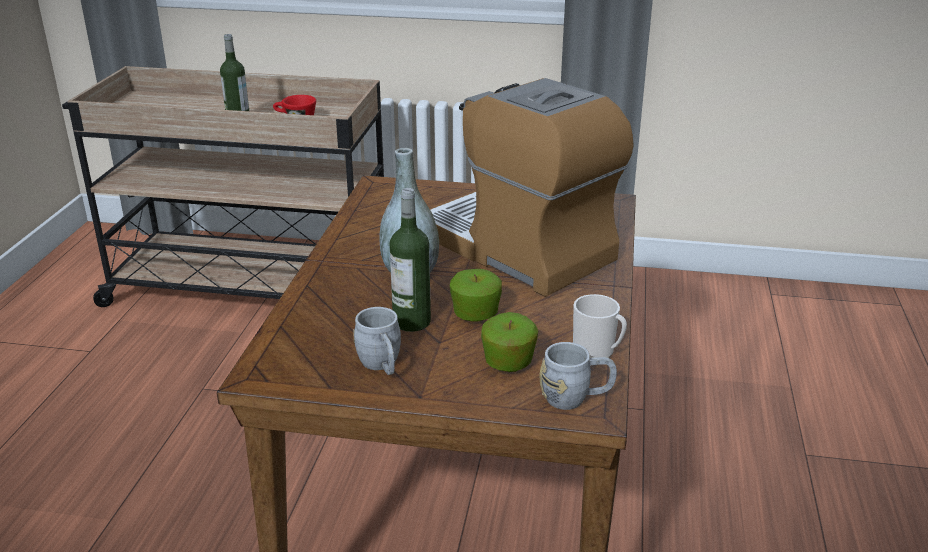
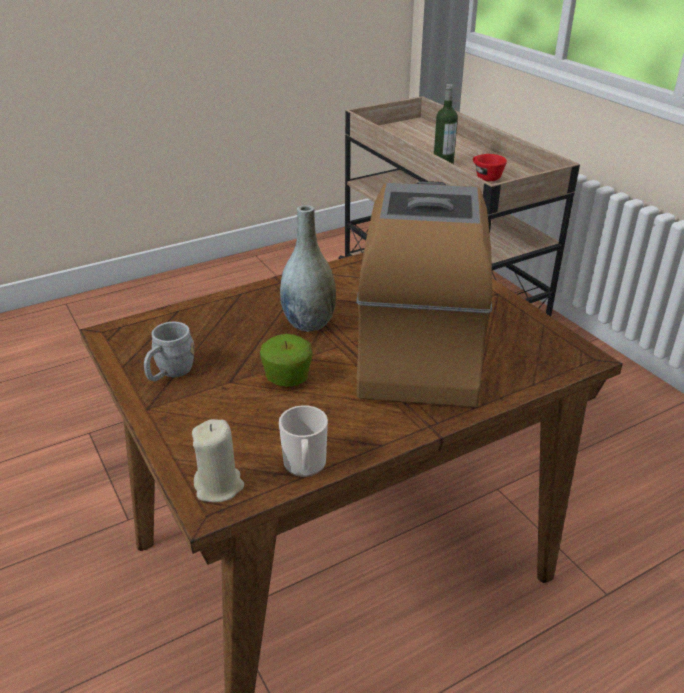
camera: 50 degrees right, 5 degrees up
(411, 322) = (243, 356): bottle -> none
(508, 363) = (235, 427): apple -> none
(576, 398) = (219, 486): grey mug -> beige candle

